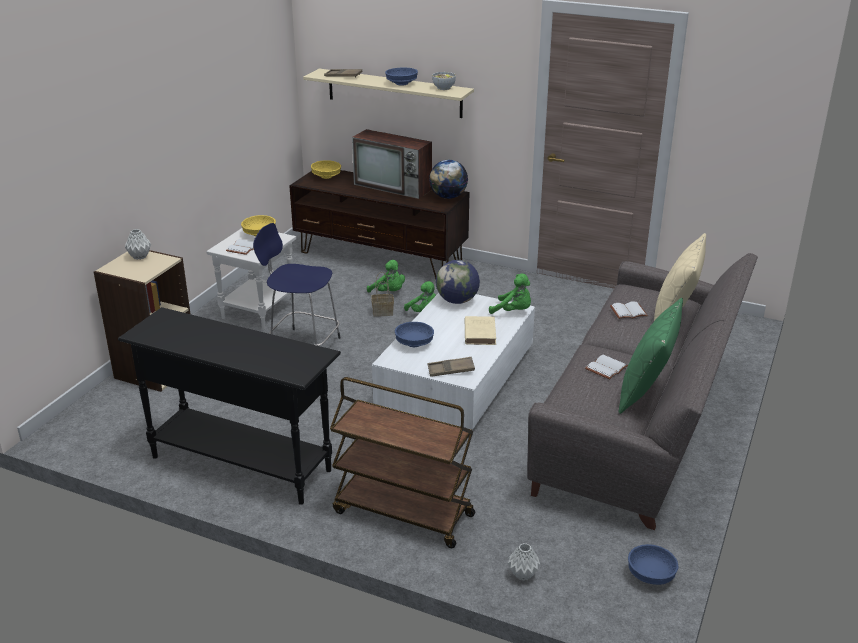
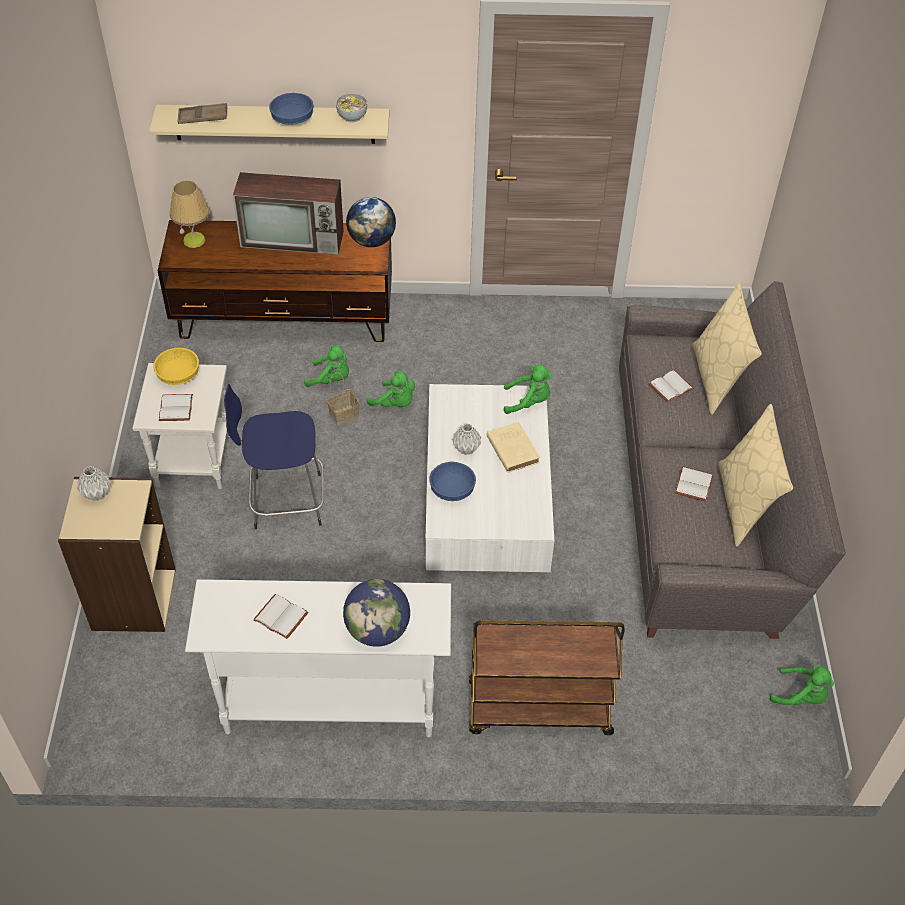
camera: 25 degrees left, 20 degrees up
(200, 337) = (282, 616): none -> white book
(240, 463) = (329, 704): black console table -> white console table
(326, 177) = (194, 240): yellow bowl -> table lamp
(451, 370) = (515, 519): brown tray -> none
(457, 301) = (458, 403): globe -> globe (377, 630)
(523, 574) = (692, 740): grey vase -> grey vase (467, 449)
(646, 391) = (744, 503): green pillow -> beige pillow
(651, 575) = (801, 696): blue bowl -> green plush toy

